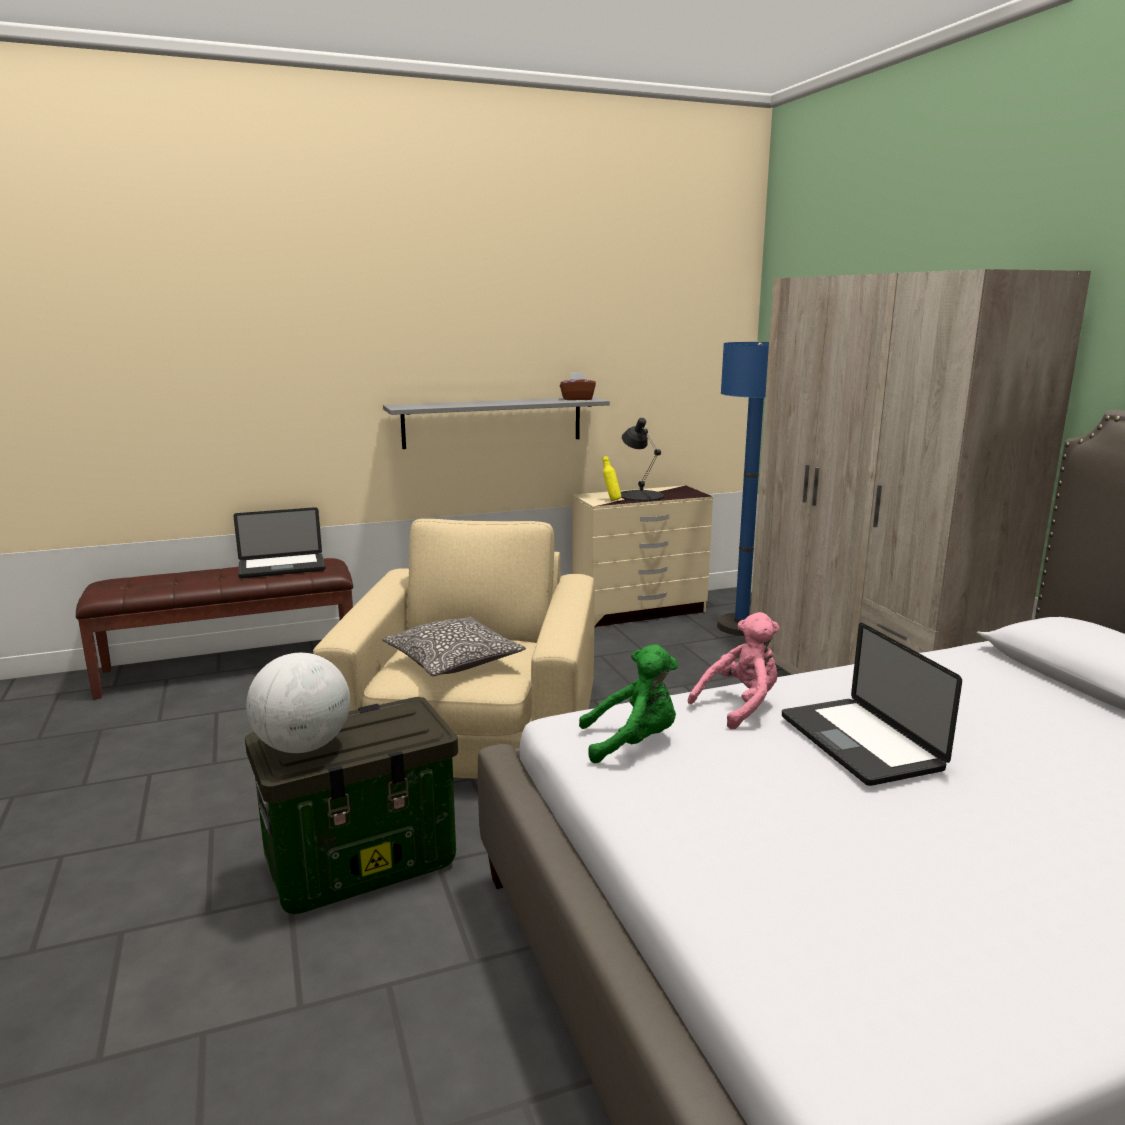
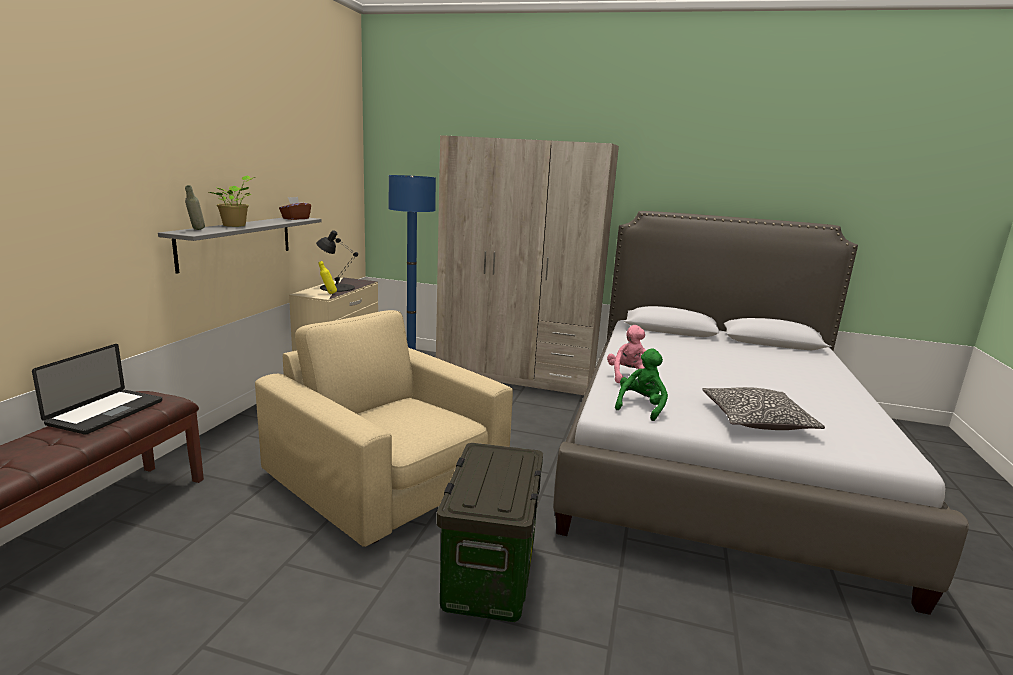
camera: 55 degrees left, 0 degrees up
(303, 746) = (494, 496): globe -> none
(420, 404) = (196, 230): none -> grey bottle
(453, 661) = (415, 421): pillow -> pillow (756, 420)
(477, 402) = (236, 225): none -> potted plant
(859, 742) = (688, 373): laptop -> none

